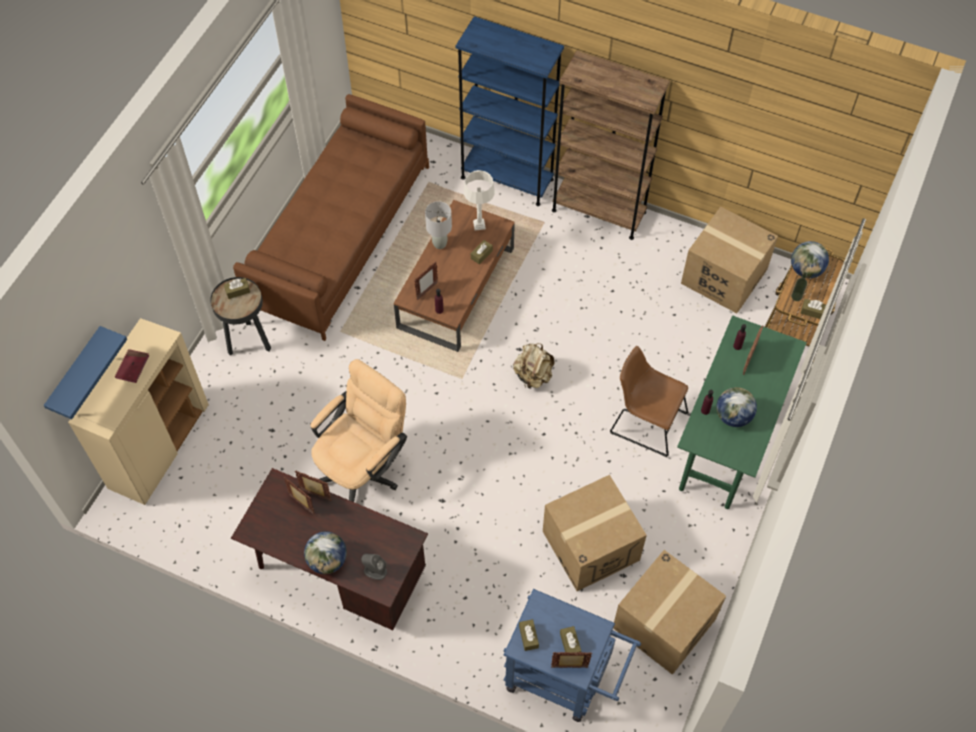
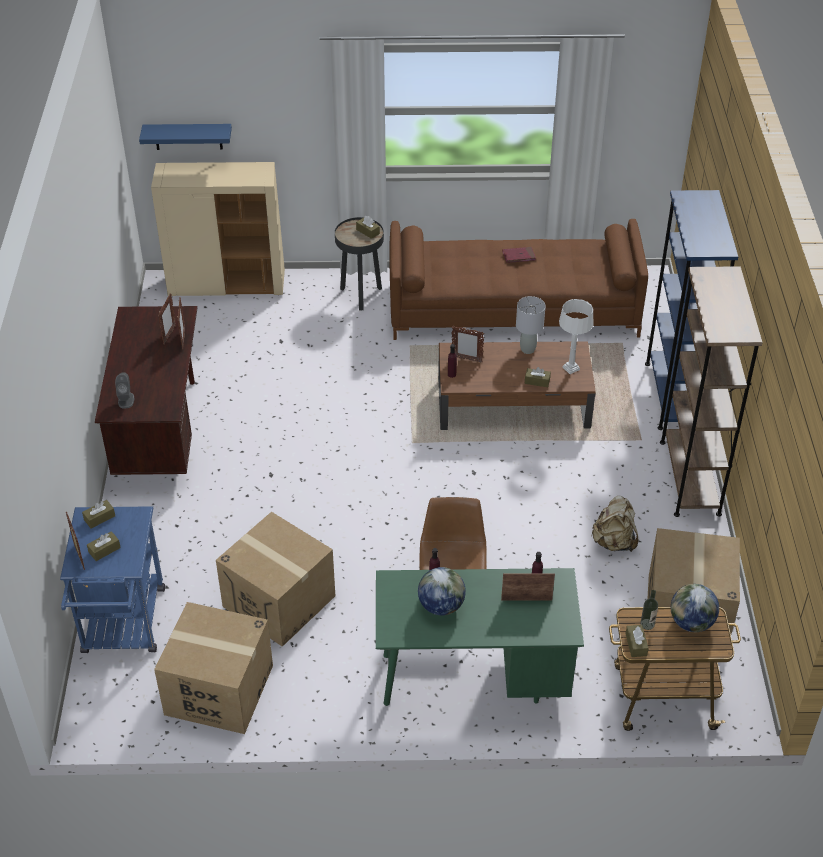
camera: 65 degrees right, 15 degrees down
(132, 367) = (225, 174): red book -> red book (518, 256)
(327, 560) = (122, 368): globe -> none
(363, 468) = (275, 411): beige office chair -> none
(533, 376) = (449, 493): beige backpack -> beige backpack (614, 542)

